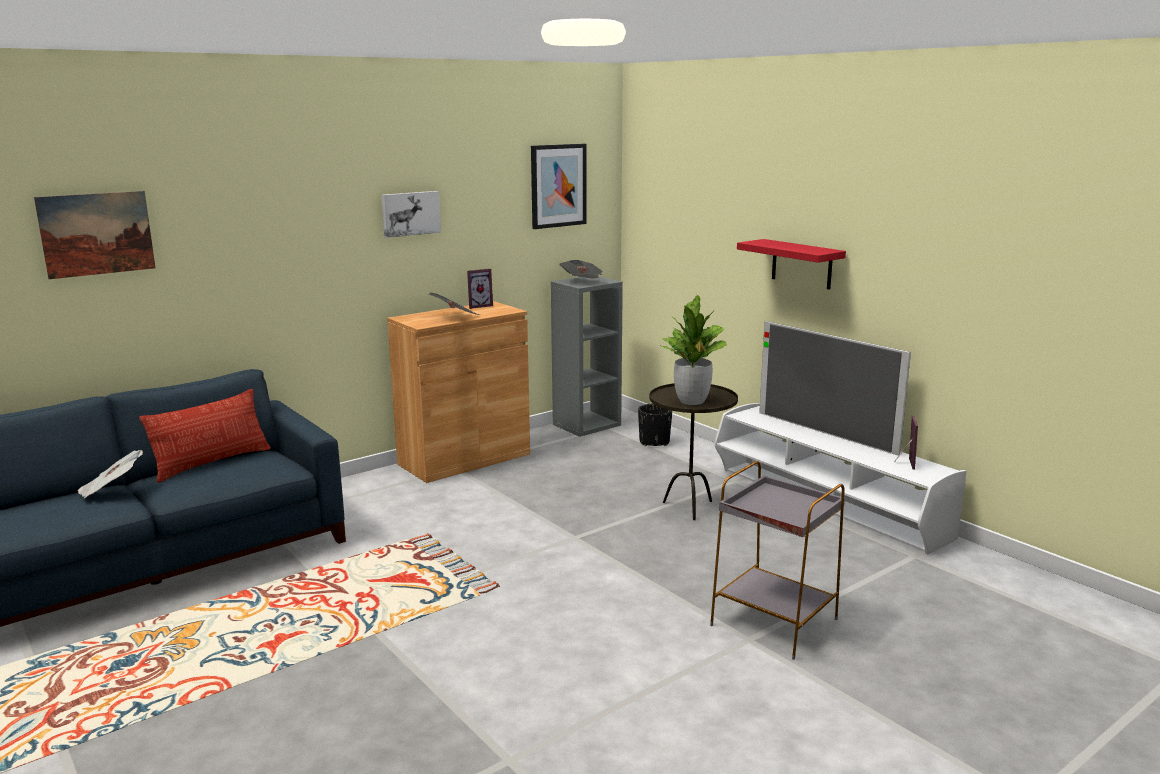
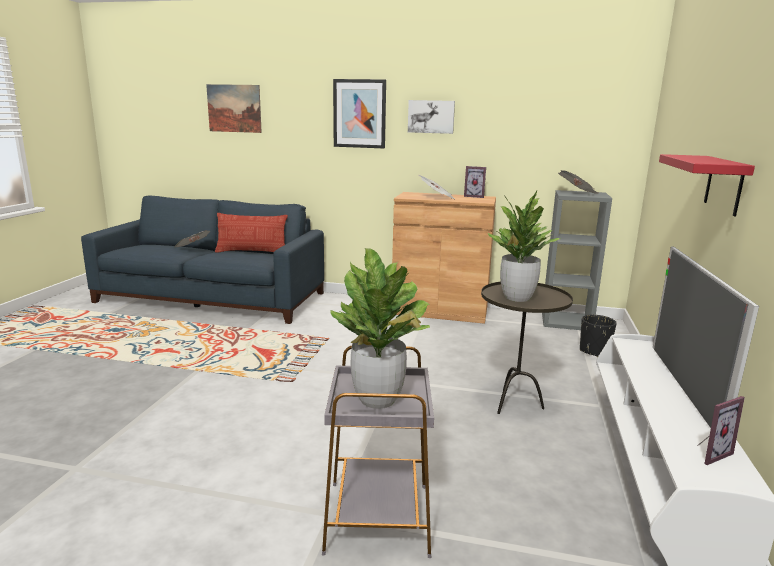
camera: 50 degrees right, 0 degrees up
(558, 185) = (577, 106): picture -> picture (359, 114)
(788, 508) = (378, 400): none -> potted plant

